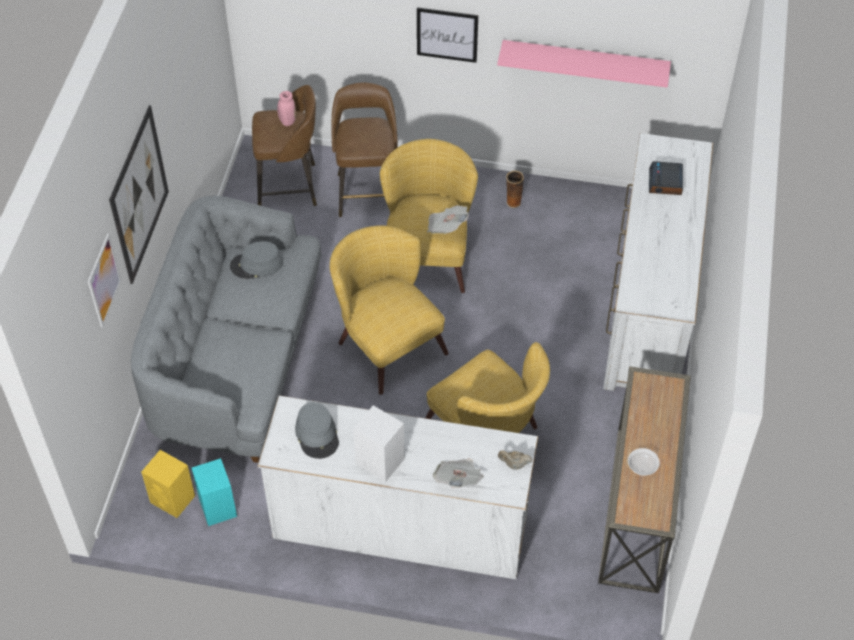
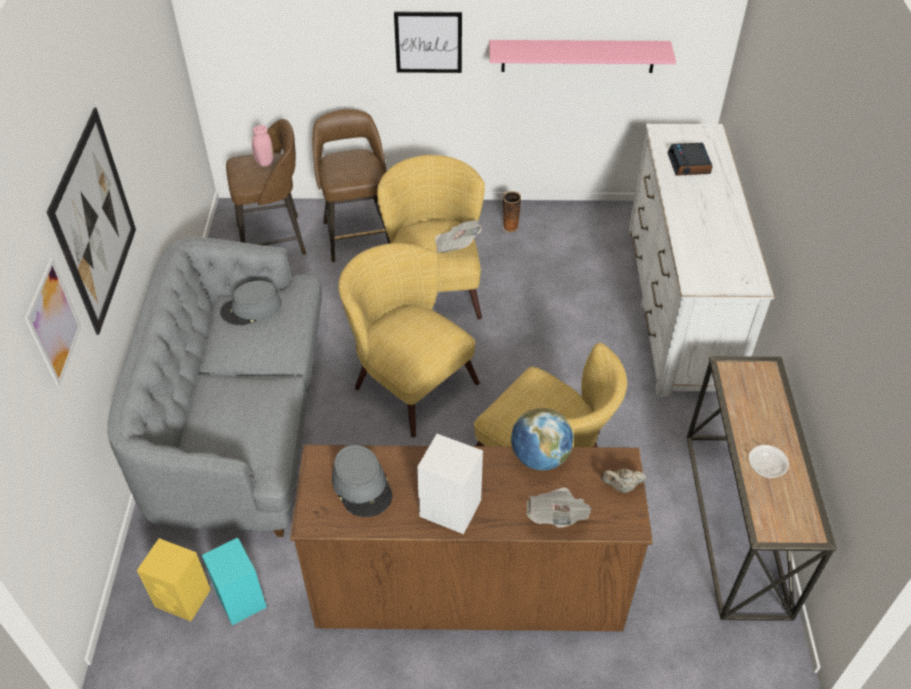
camera: 10 degrees left, 5 degrees down
(400, 524) = (468, 585): white dresser -> brown dresser
(458, 432) = (539, 457): none -> globe

